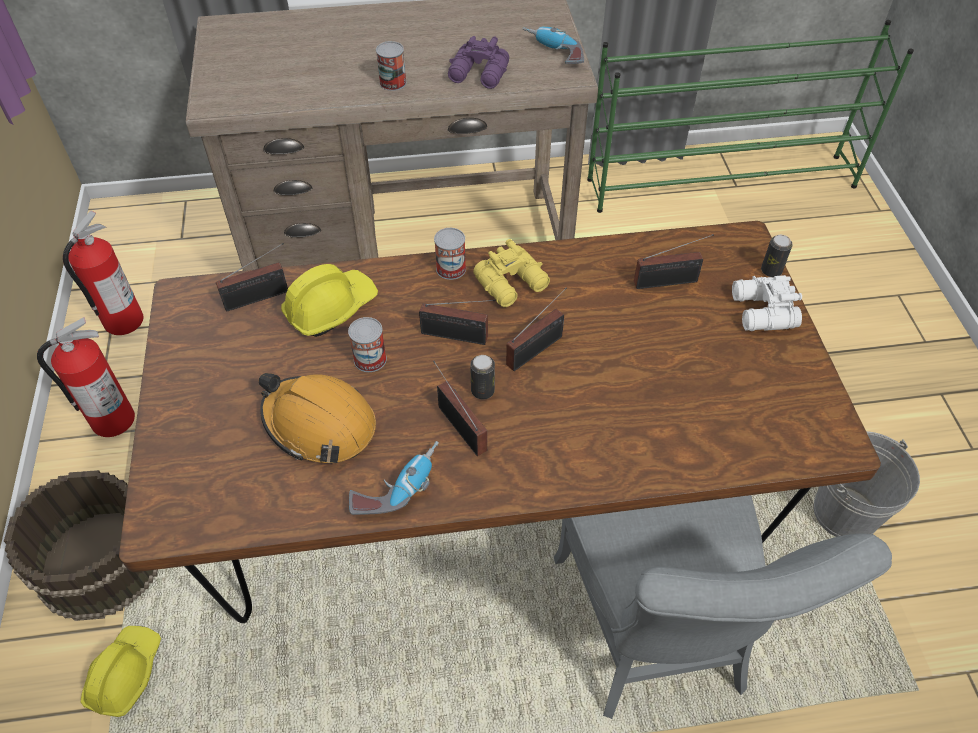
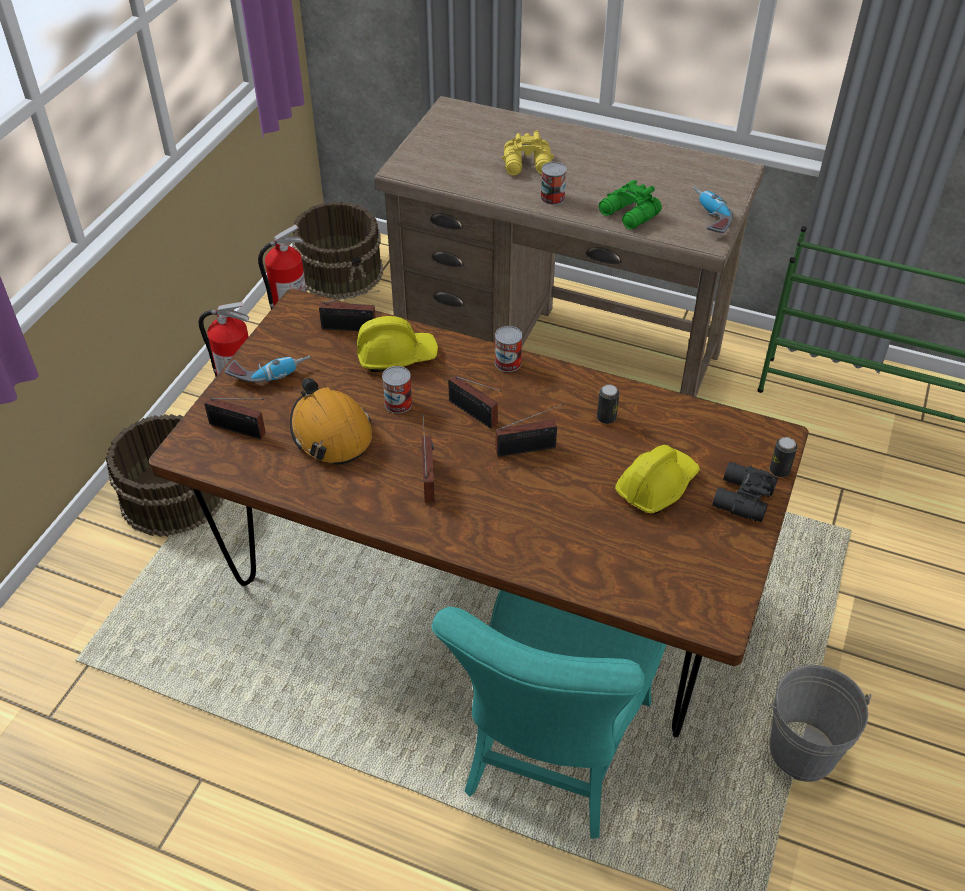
camera: 30 degrees right, 5 degrees down
(125, 674) = (143, 580): yellow hard hat -> yellow hard hat (656, 486)
(139, 245) = (341, 271): none -> brown bucket
(398, 485) = (354, 496): power drill -> power drill (269, 373)
(479, 75) = (629, 215): purple binoculars -> green binoculars
(482, 391) = (463, 460): can -> can (606, 418)
(513, 284) = (548, 393): yellow binoculars -> yellow binoculars (528, 165)
(654, 635) = (551, 757): grey chair -> turquoise chair
(669, 282) = (679, 443): radio -> radio (240, 430)
(761, 312) = (741, 499): white binoculars -> black binoculars

